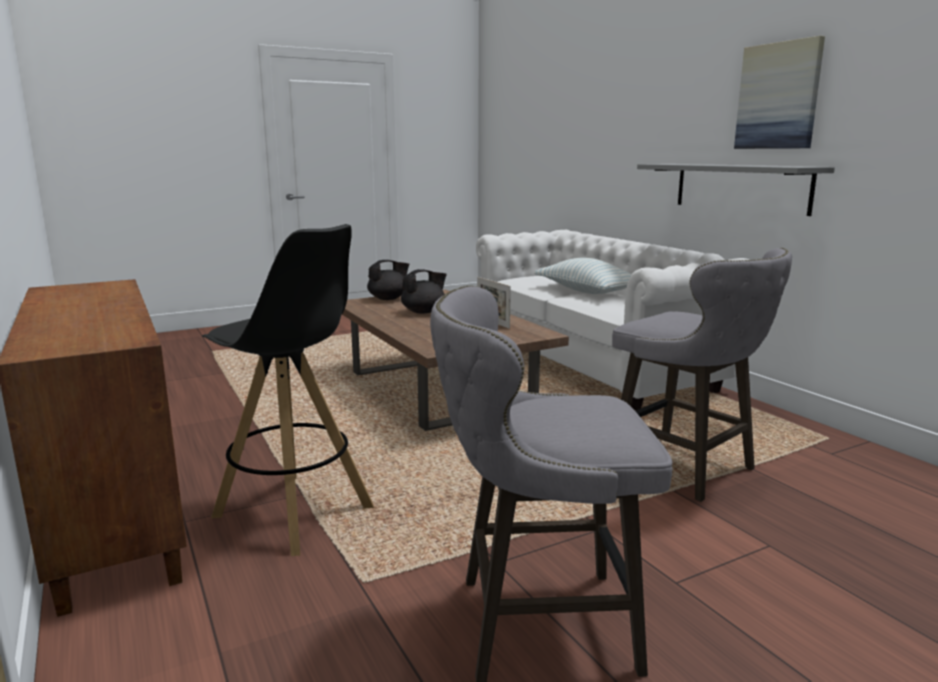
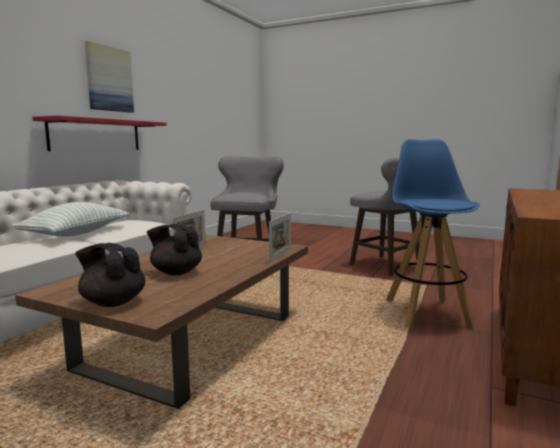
camera: 125 degrees left, 5 degrees down
(295, 512) = (426, 312): black stool -> blue stool
(409, 340) = (280, 255): none -> picture frame
(740, 187) = (96, 135): grey shelf -> red shelf

